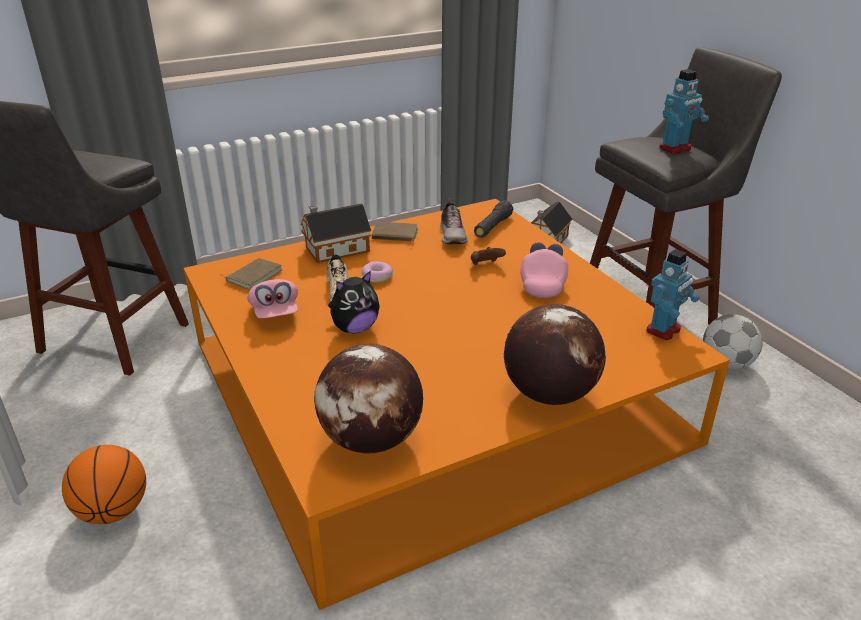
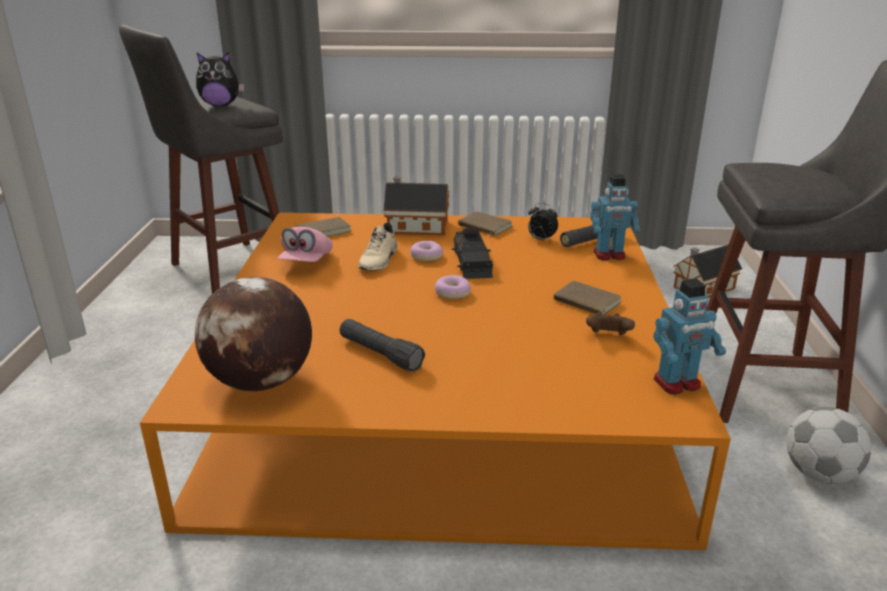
camera: 30 degrees right, 5 degrees down
(113, 511) = (106, 392): basketball -> none
(354, 328) = (356, 291): plush toy -> plush toy (221, 105)
(421, 272) = (472, 262): none -> black toy car
(436, 305) = (452, 293): none -> donut
(440, 379) = (380, 354): none -> black flashlight
(453, 235) = (541, 239): shoe -> alarm clock
(485, 265) = (543, 272): brown game controller -> brown game controller (608, 336)
(543, 284) = (585, 302): pink cap -> brown book
(549, 394) = (470, 401): globe -> none
(675, 148) = (806, 178): toy robot -> toy robot (609, 255)

